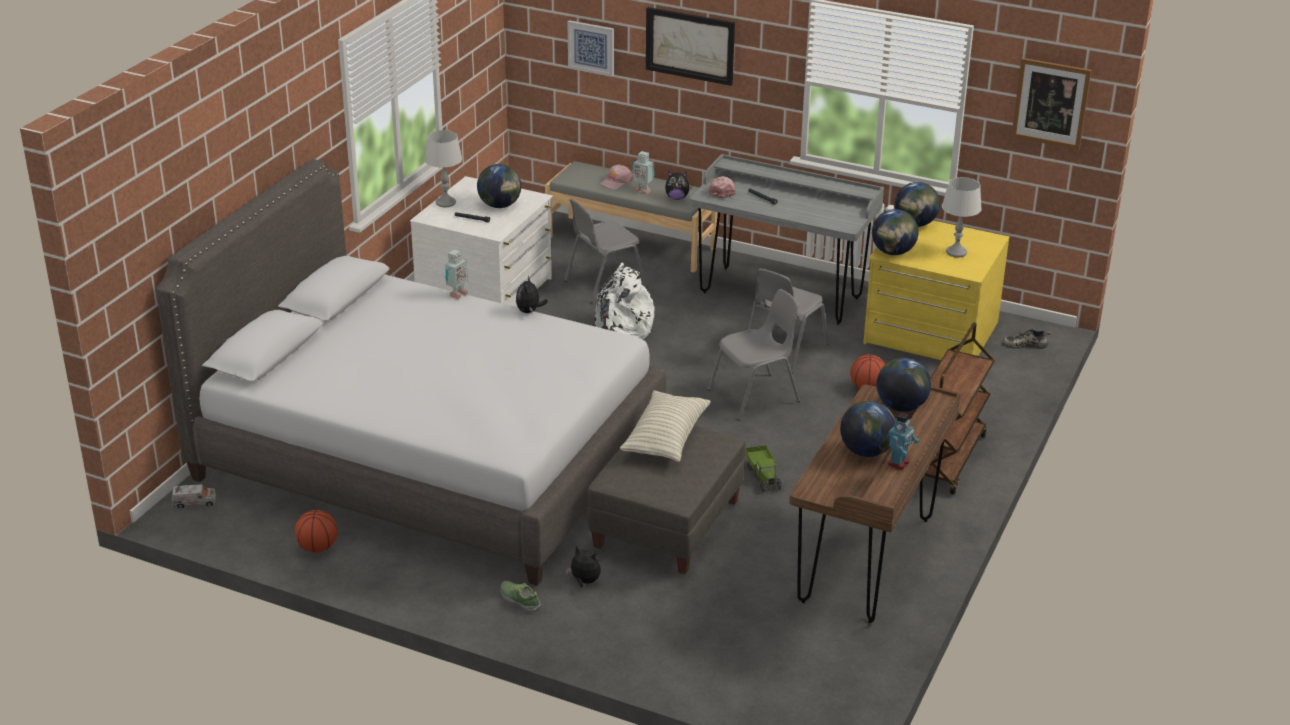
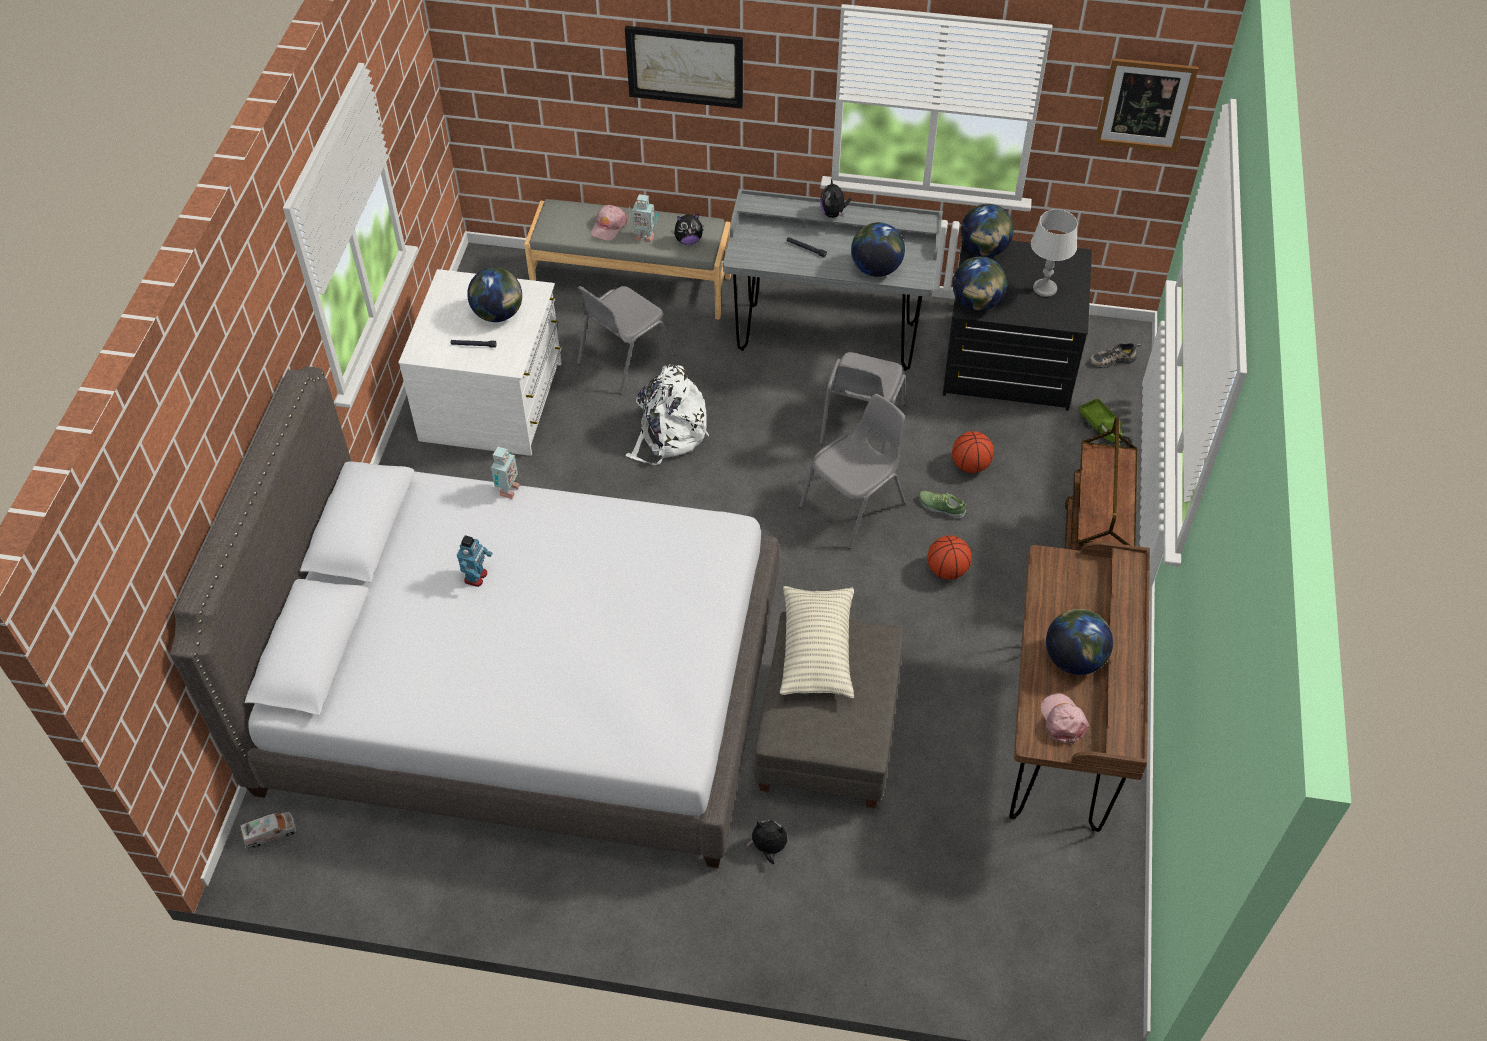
camera: 15 degrees left, 20 degrees up
(317, 548) = (445, 871): basketball -> basketball (946, 570)
(445, 203) = (430, 322): grey table lamp -> none
(520, 600) = (706, 895): shoe -> shoe (941, 507)
(529, 311) = (604, 500): plush toy -> plush toy (833, 213)
(591, 47) = (554, 75): picture -> none
(722, 191) = (756, 245): pink cap -> pink cap (1062, 720)
(763, 476) = (905, 630): toy truck -> toy truck (1103, 432)
(899, 463) = (1125, 681): toy robot -> toy robot (476, 577)
(901, 407) = (1084, 574): globe -> globe (876, 269)
(930, 334) = (1008, 364): yellow dresser -> black dresser

